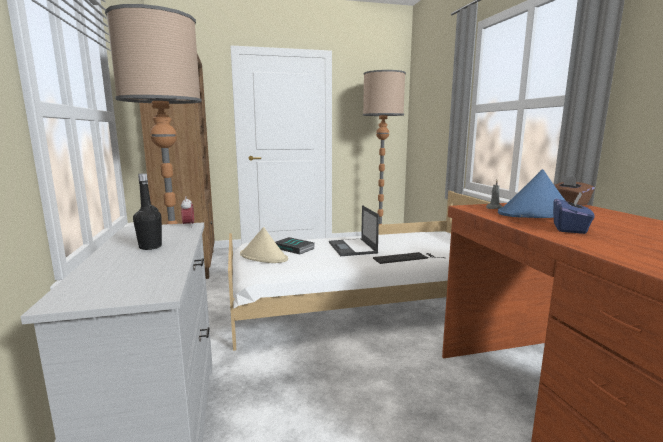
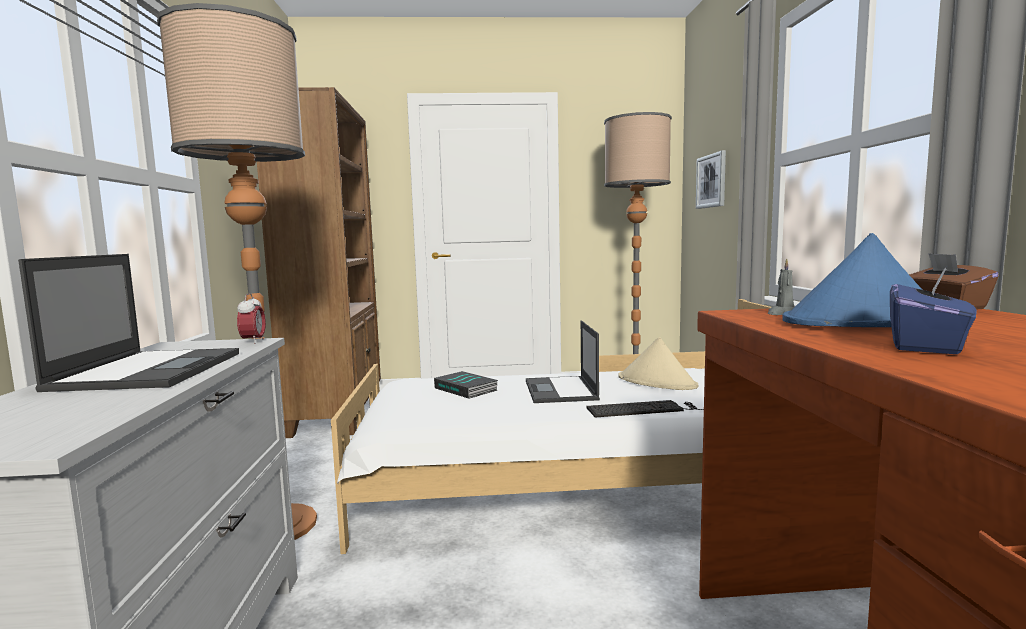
camera: 10 degrees right, 5 degrees down
(150, 247) = (151, 370): black bottle -> laptop
(264, 257) = (410, 401): beige hat -> beige hat (657, 382)
(429, 115) = (711, 181): none -> picture

